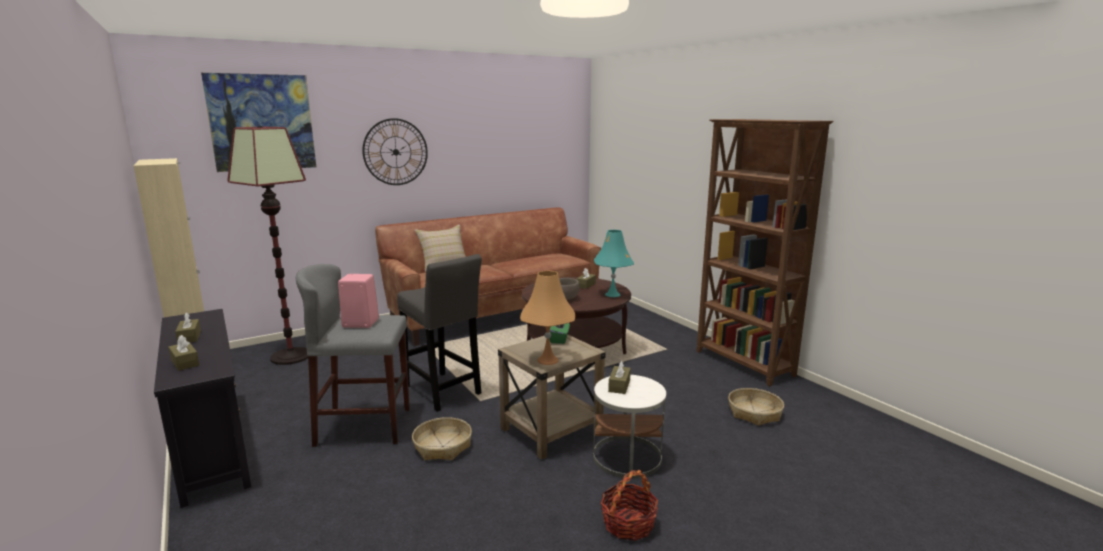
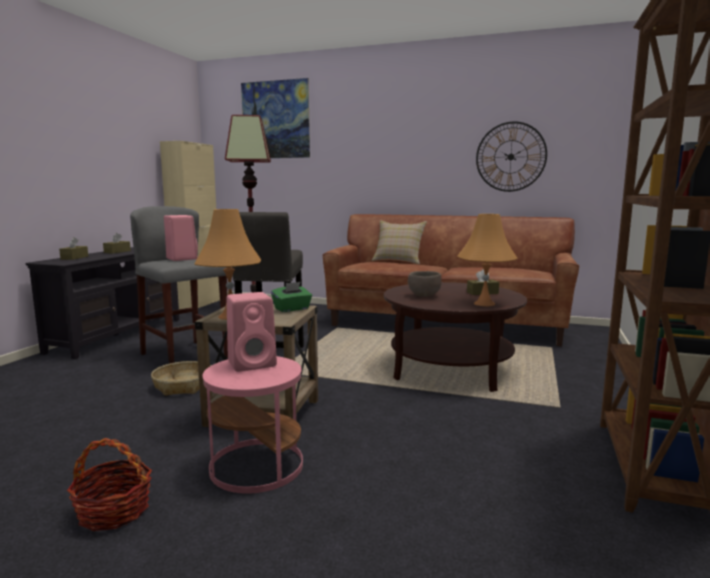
camera: 50 degrees right, 5 degrees down
(395, 152) = (377, 145): wall clock -> wall clock (510, 157)
(612, 294) = (484, 304): turquoise table lamp -> orange table lamp
(619, 386) = (253, 363): brown tissue box -> pink speaker
(627, 457) = (256, 466): white side table -> pink side table
(754, 413) = (509, 522): basket -> none

